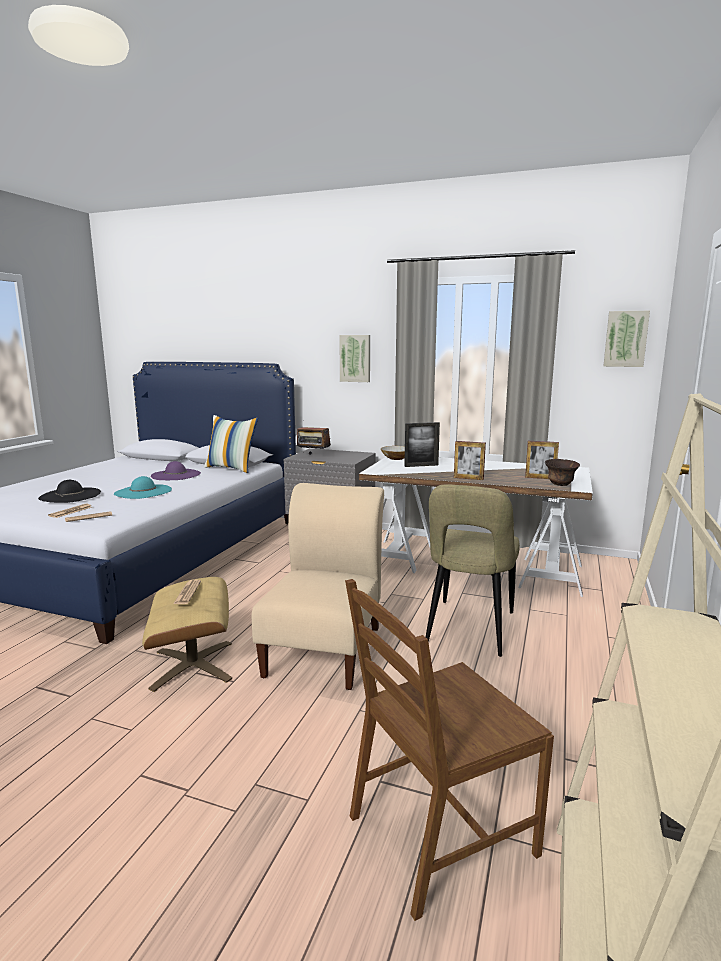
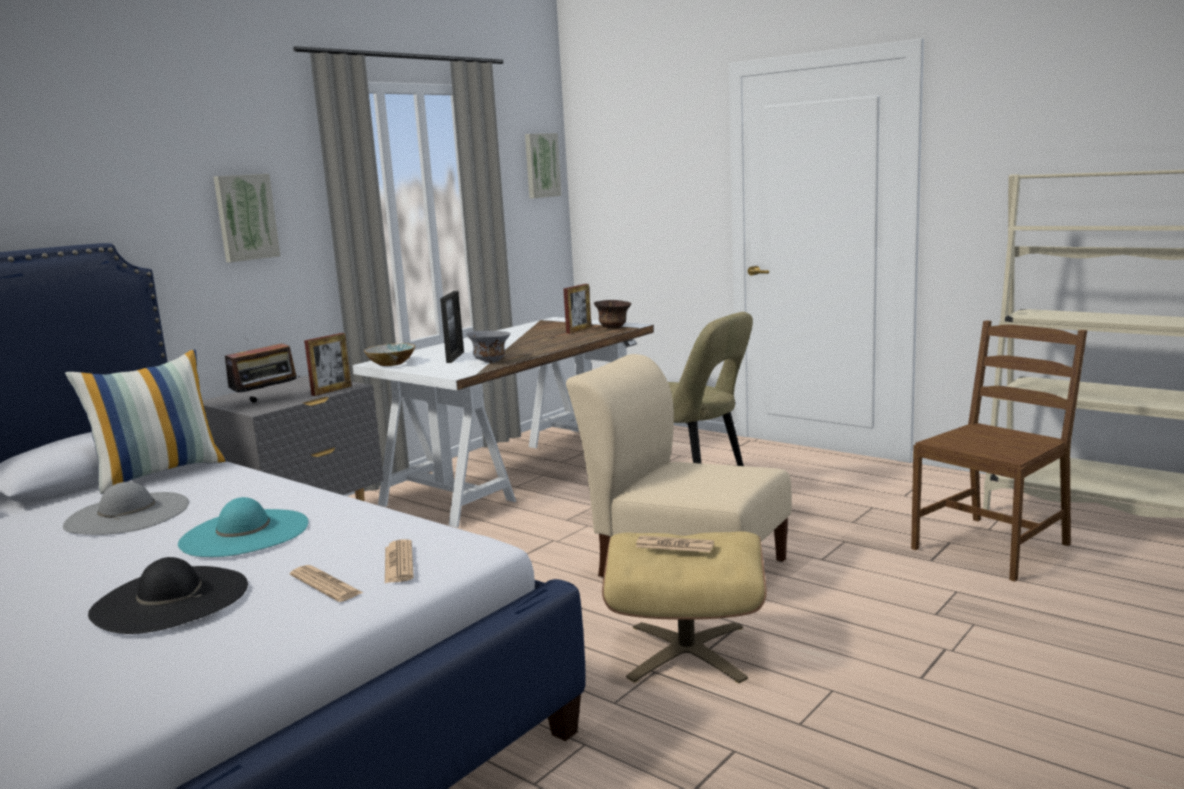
camera: 70 degrees left, 0 degrees up
(176, 475) = (127, 514): purple hat -> grey hat
(411, 473) = (490, 362): none -> grey bowl
(439, 834) = (992, 546): brown chair -> brown chair turned 120 degrees counterclockwise
(468, 478) = (549, 347): picture frame -> picture frame (331, 390)

